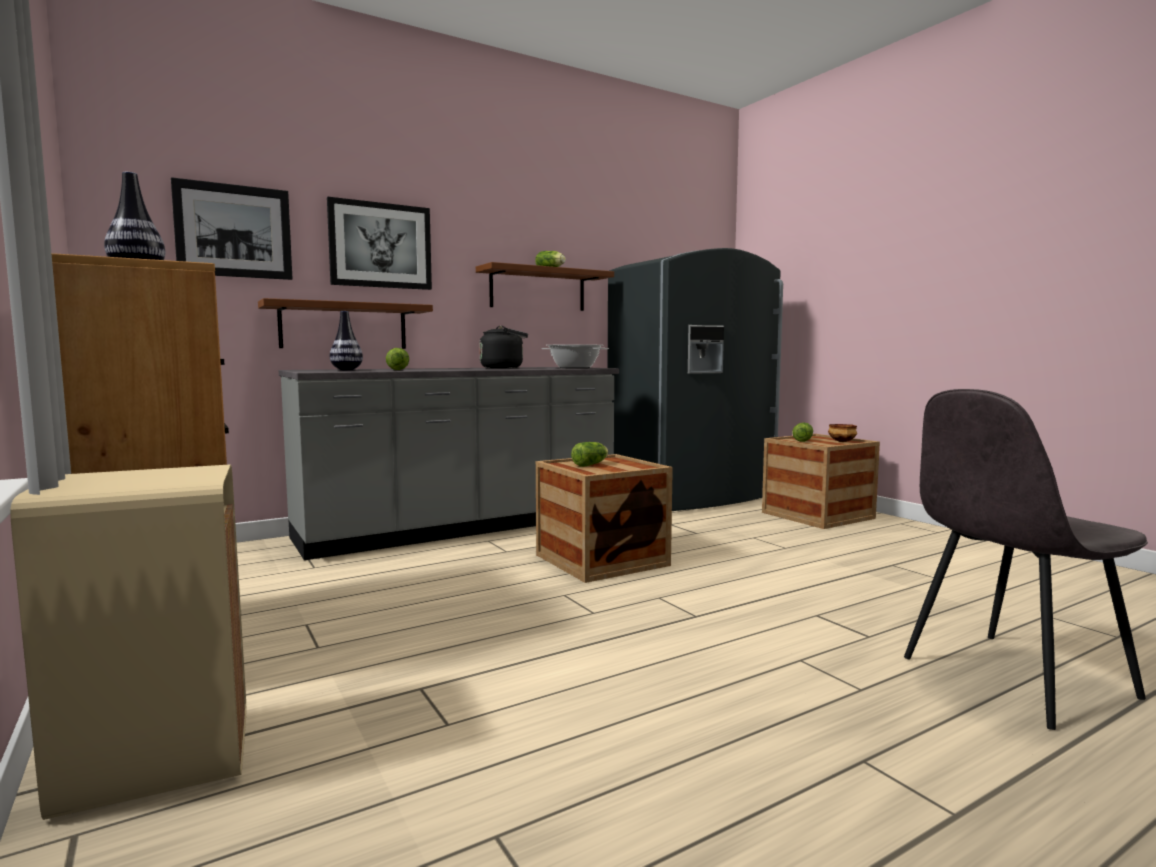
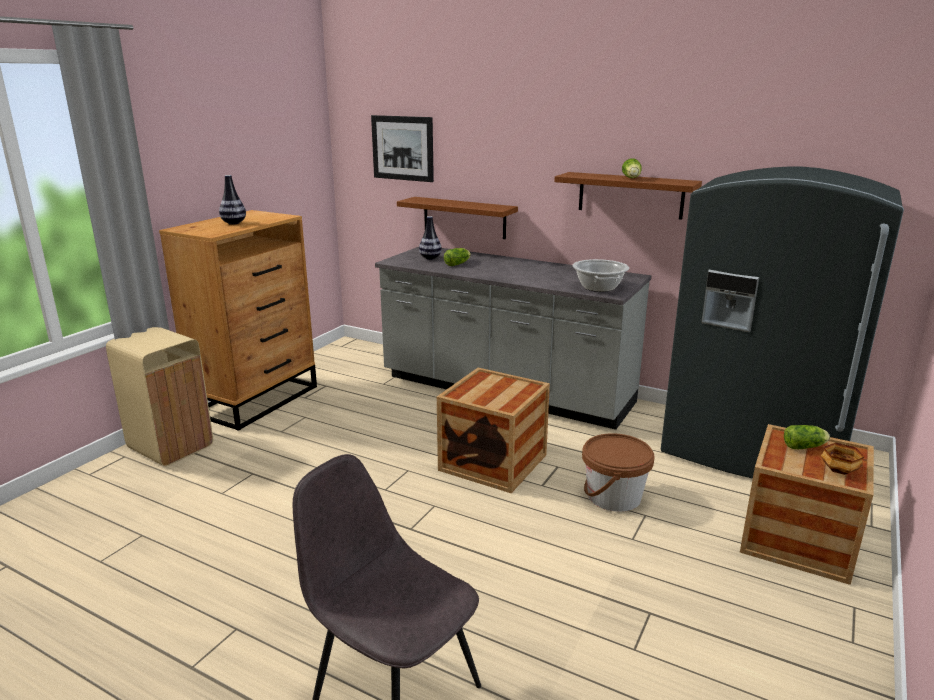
camera: 60 degrees right, 15 degrees up
(380, 245) = (491, 155): picture -> none
(504, 368) = (546, 274): black kettle -> none
(591, 464) = (495, 386): lettuce -> none
(715, 539) = (613, 496): none -> brown bucket

